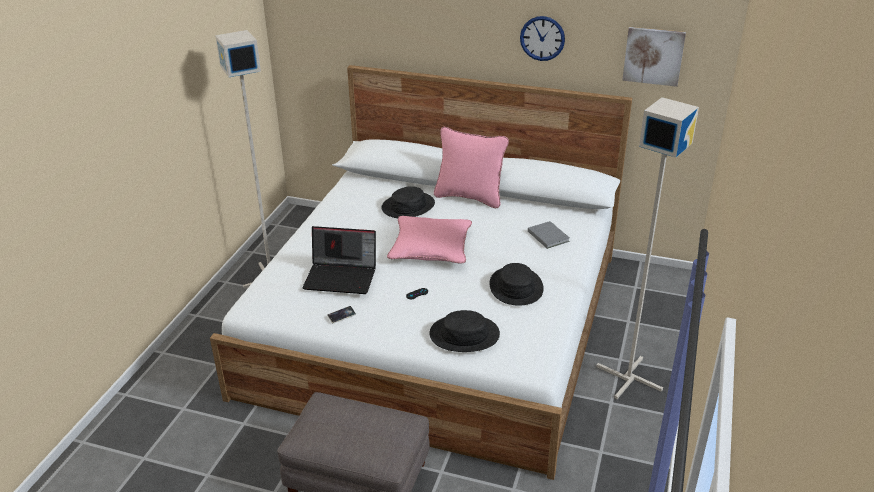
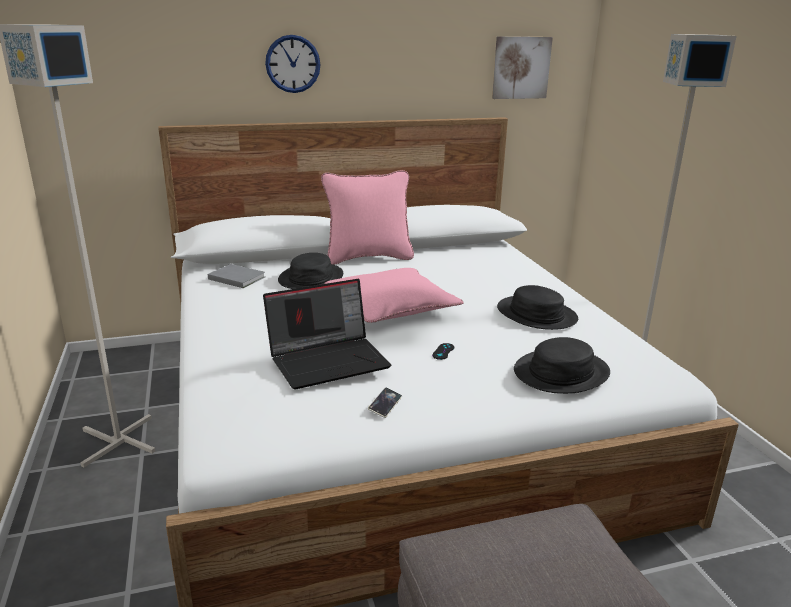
camera: 35 degrees left, 10 degrees down
(542, 38) = (406, 60): wall clock -> wall clock (293, 64)
(548, 235) = (494, 268): grey book -> grey book (236, 277)

